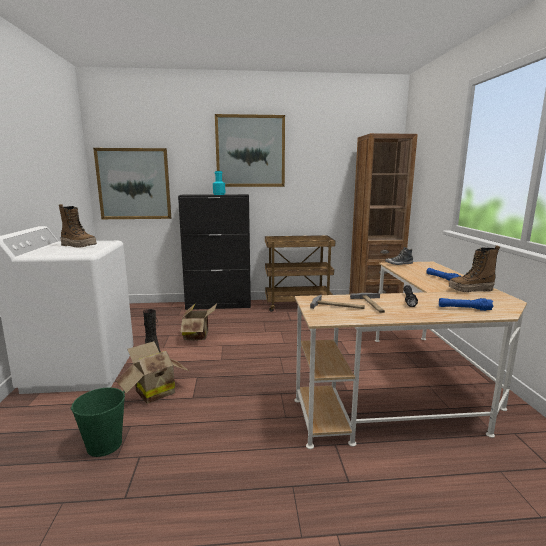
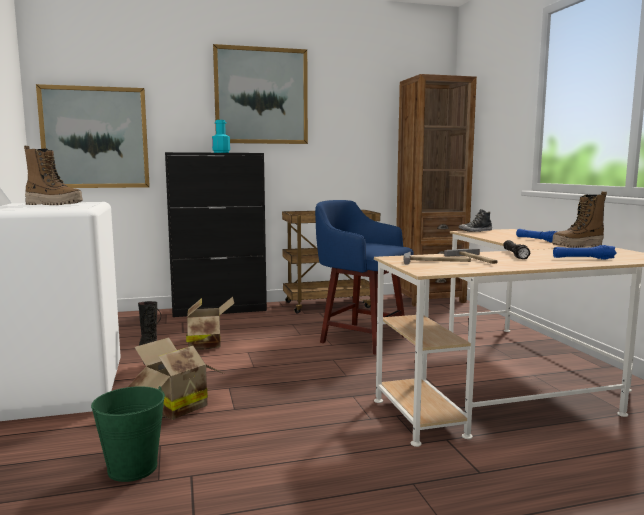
camera: 10 degrees left, 5 degrees down
(308, 339) = (361, 339): none -> blue stool

